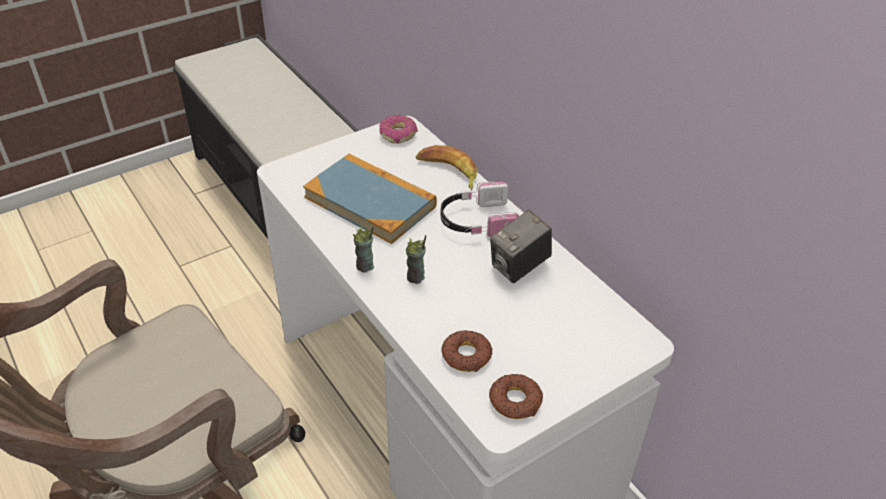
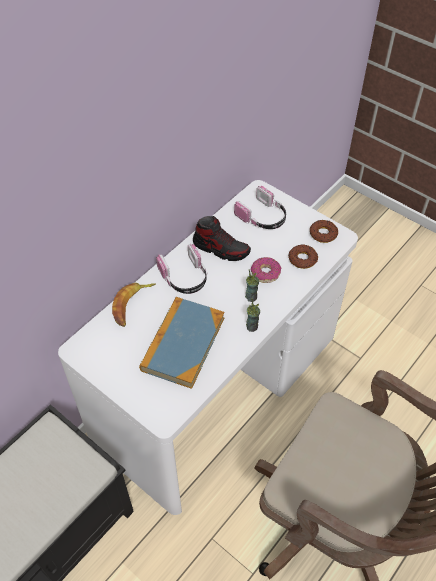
camera: 105 degrees left, 10 degrees up
(398, 134) = (89, 350): donut -> donut (265, 273)
(519, 267) = (221, 248): camera -> shoe
(575, 331) = (263, 217): none -> headphones

